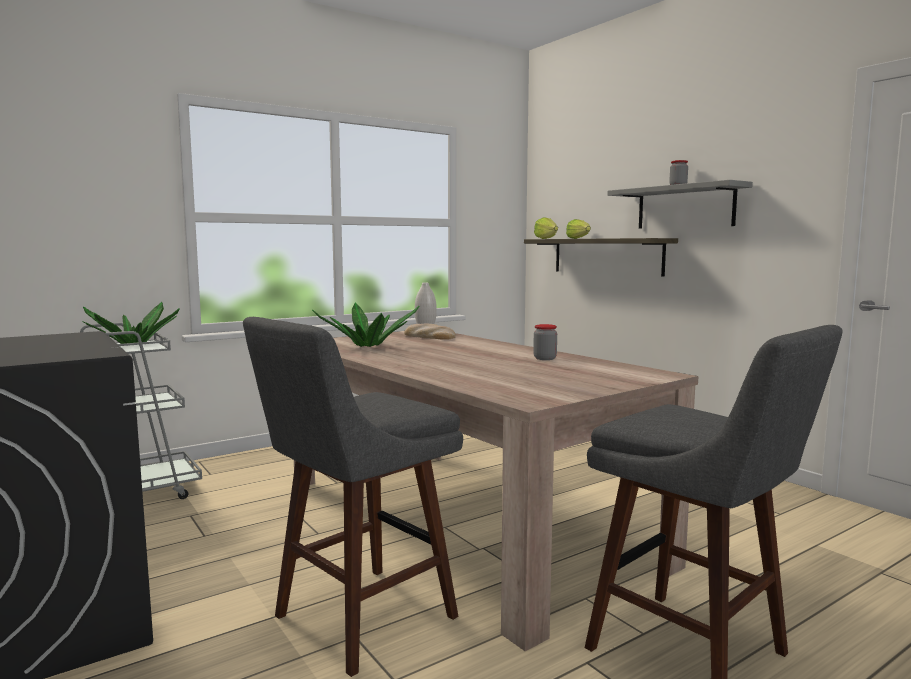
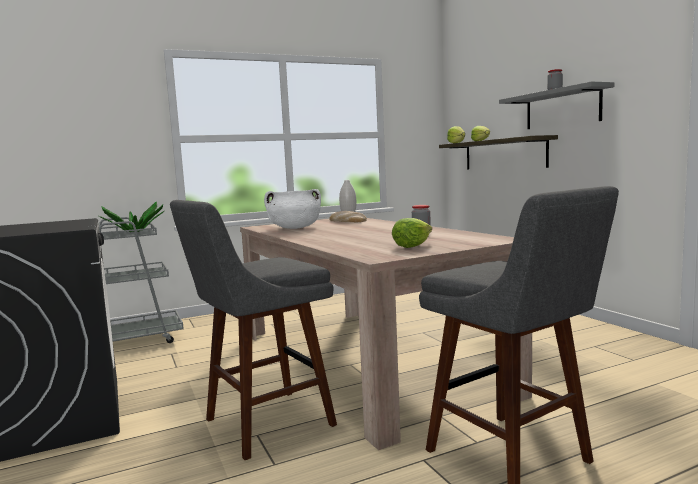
camera: 10 degrees right, 0 degrees up
(368, 346) = (294, 228): potted plant -> white cooking pot
(555, 382) = (412, 246): none -> lettuce

